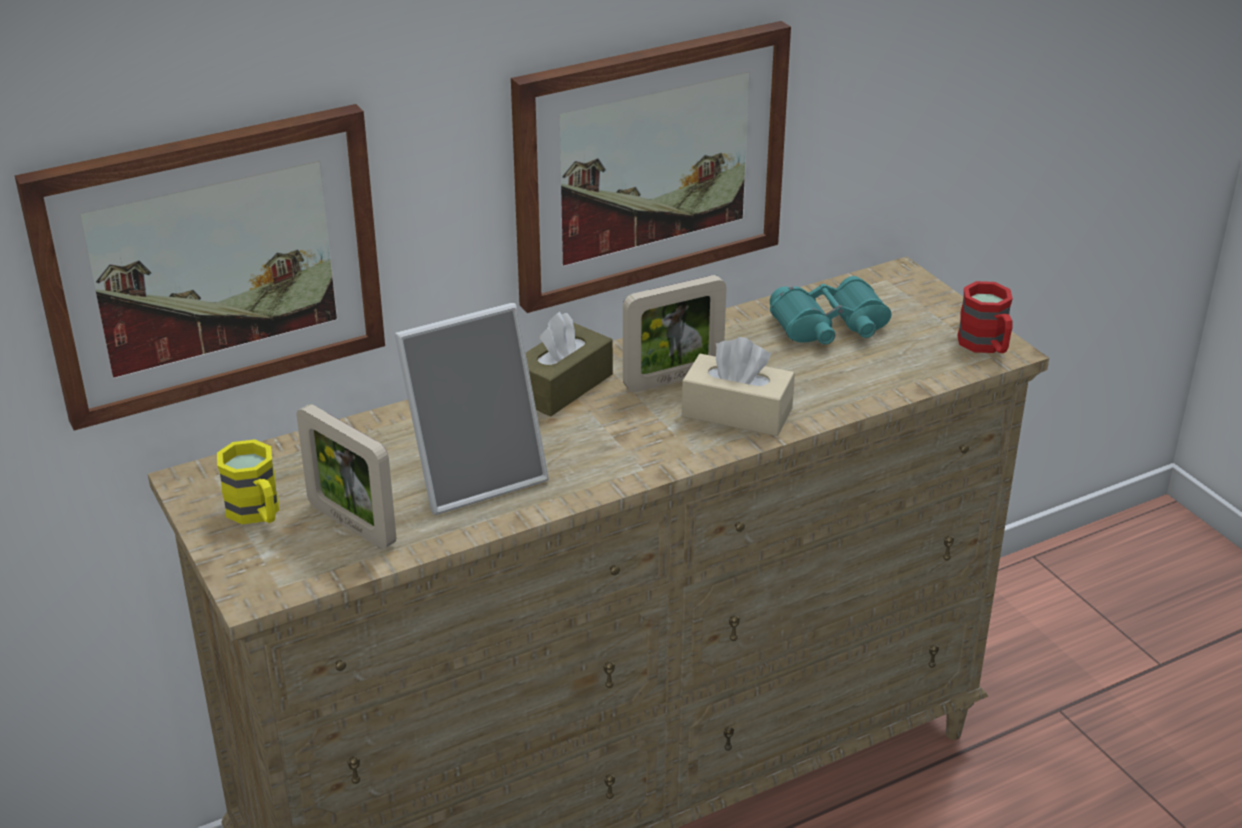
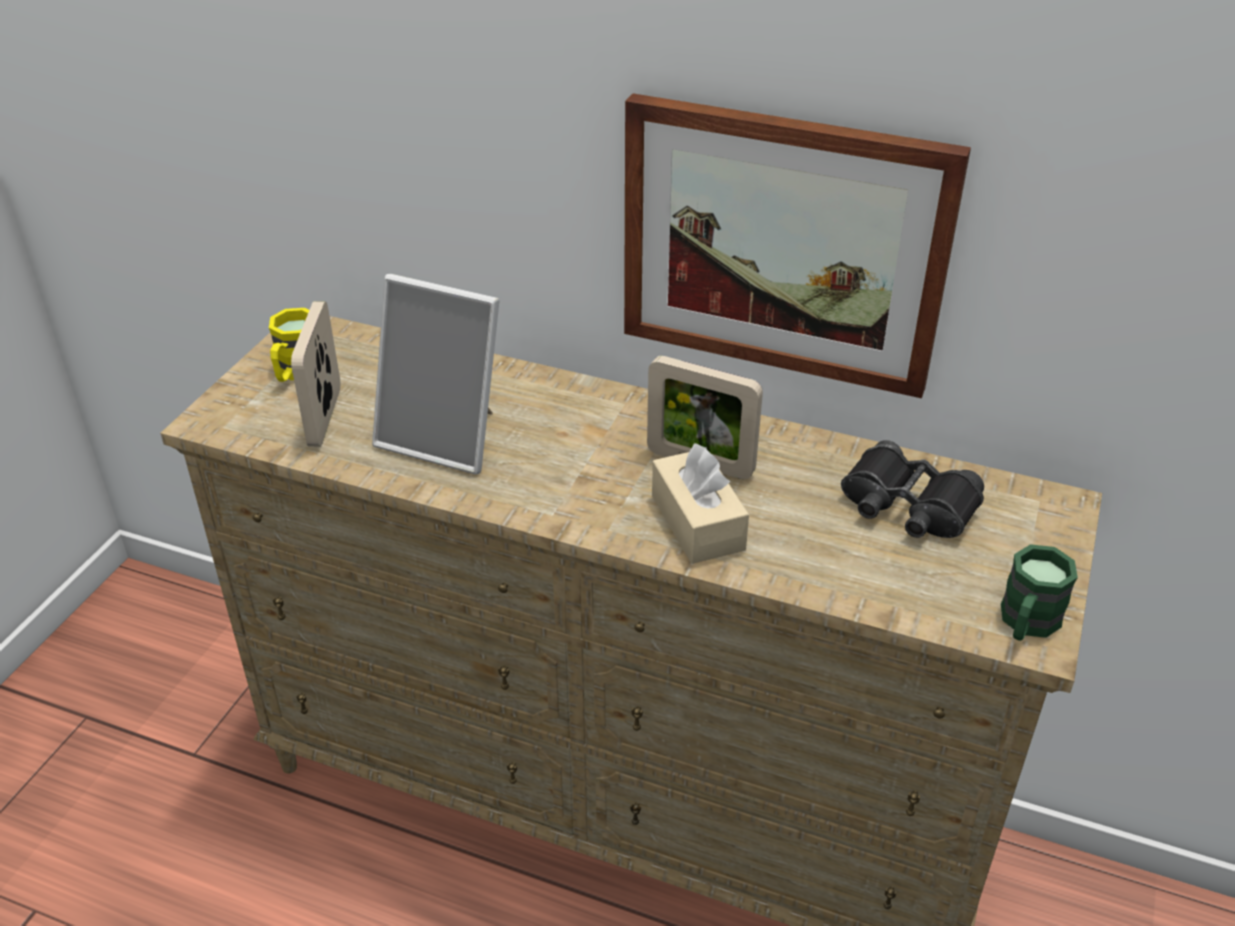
camera: 50 degrees right, 5 degrees up
(211, 263) = (354, 158): picture -> none
(562, 386) = (614, 414): brown tissue box -> none
(830, 326) = (907, 507): turquoise binoculars -> black binoculars
(986, 346) = (1026, 624): red mug -> green mug

